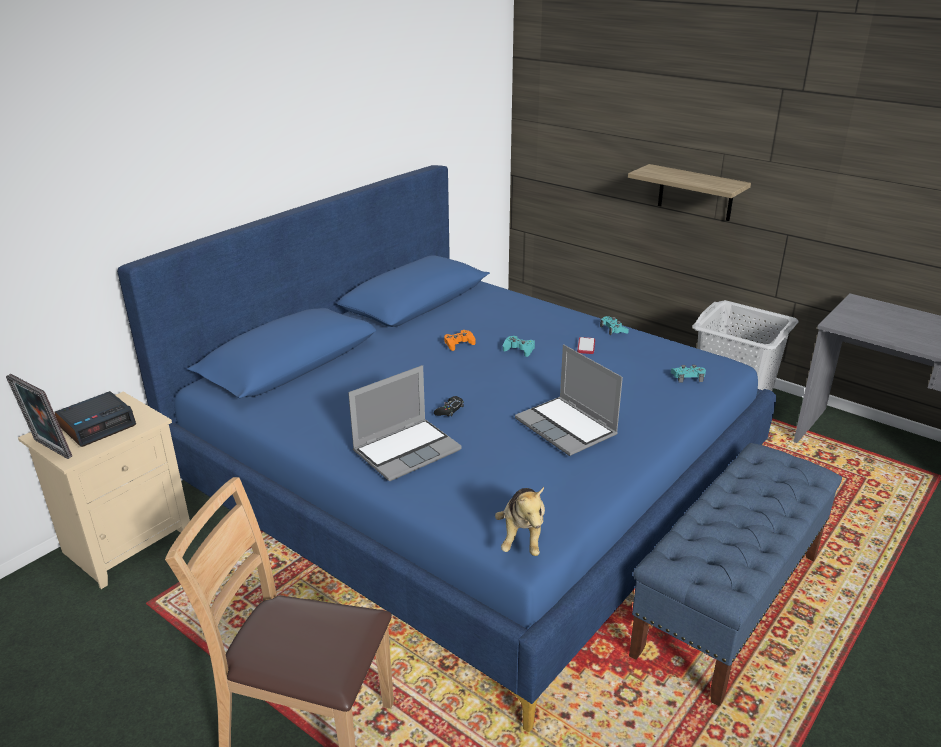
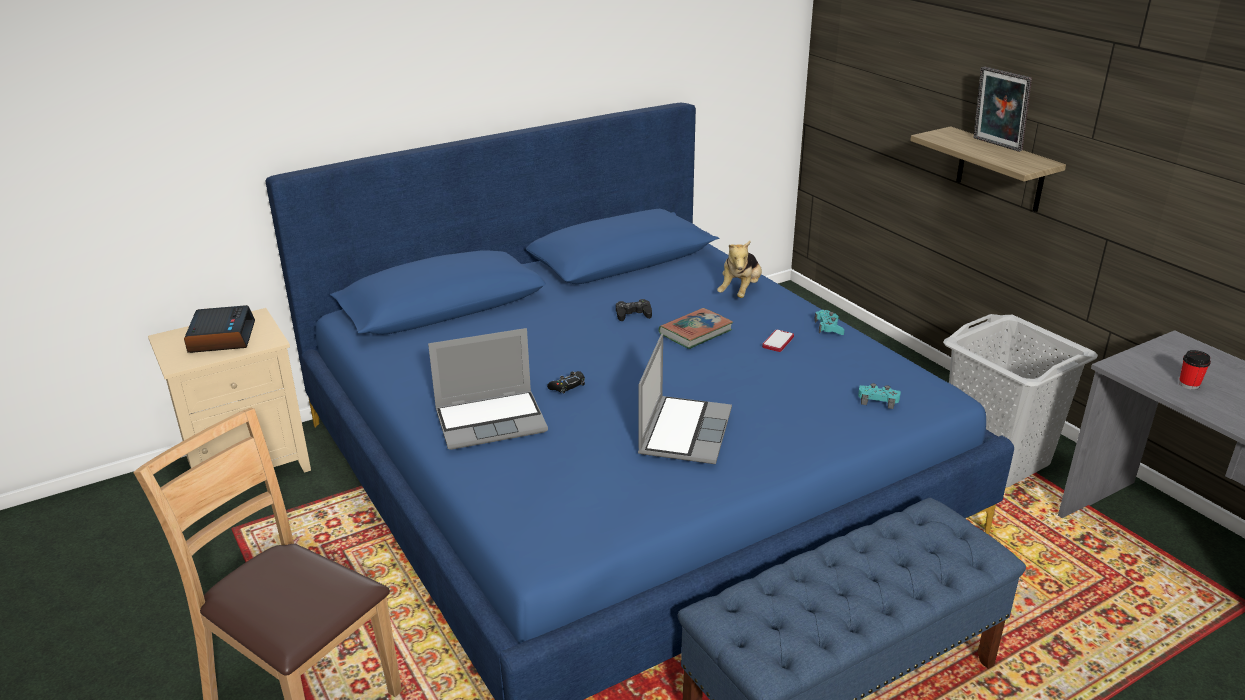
camera: 20 degrees right, 0 degrees up
(49, 450) = (165, 353): picture frame -> picture frame (995, 145)
(98, 425) = (221, 337): alarm clock -> alarm clock turned 75 degrees counterclockwise
(459, 343) = (633, 314): orange game controller -> black game controller
(519, 349) = (695, 332): turquoise game controller -> book
(522, 537) = (543, 540): plush toy -> plush toy (740, 291)
(567, 428) = (684, 431): laptop -> laptop turned 150 degrees counterclockwise
(885, 328) = (1189, 384): none -> cup

